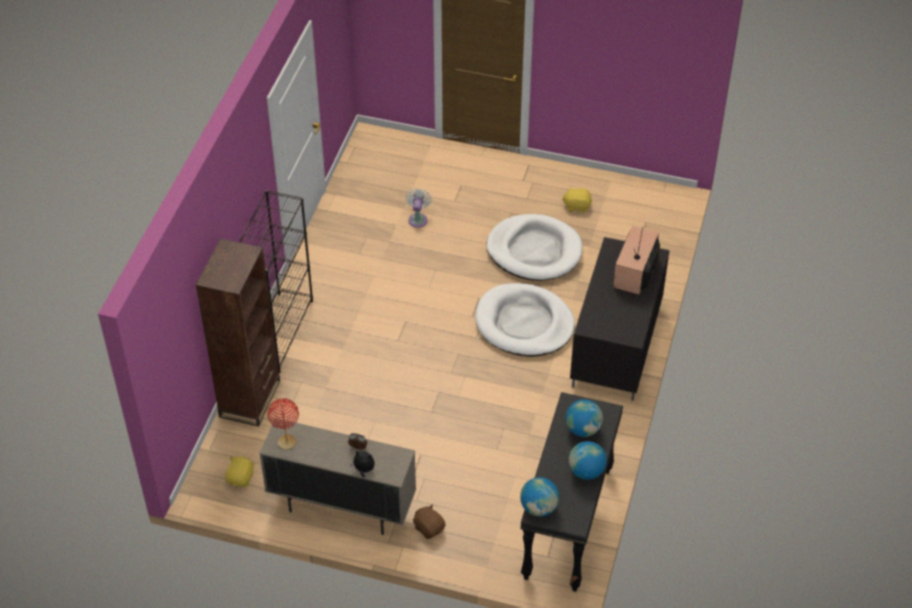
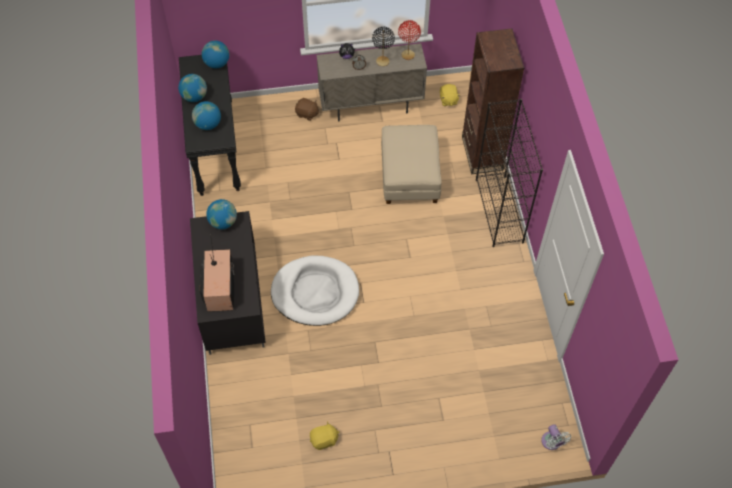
camera: 155 degrees right, 10 degrees up
(324, 445) = (382, 61): none -> black table lamp
(350, 403) = (410, 176): none -> beige ottoman
(418, 219) = (459, 363): white fan -> white fan (552, 443)
(534, 251) = (340, 370): white dog bed -> none
(606, 331) = (223, 222): none -> globe

